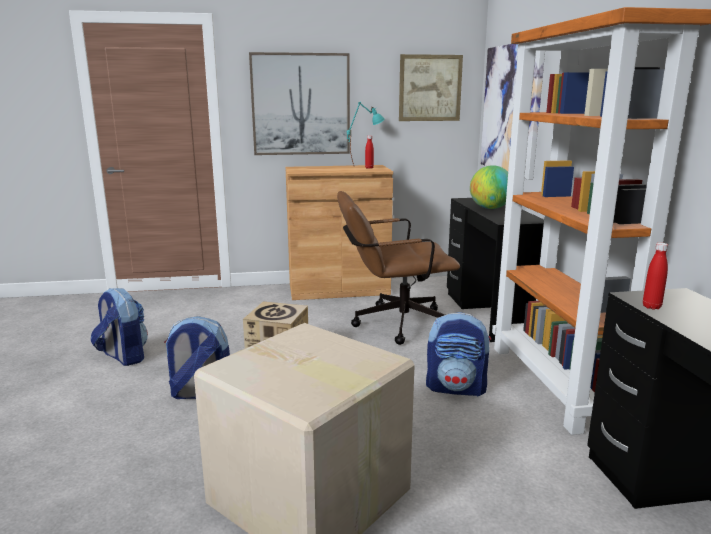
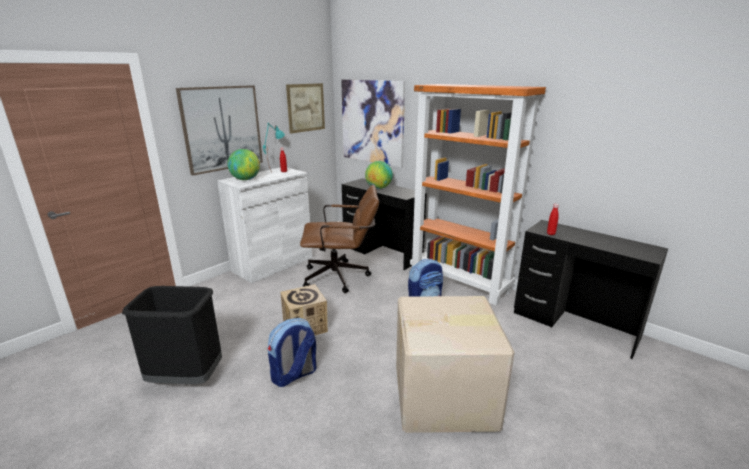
camera: 40 degrees left, 5 degrees up
(123, 357) = (186, 379): backpack -> black trash can
(311, 169) = (245, 179): none -> globe
(338, 289) = (273, 264): brown cabinet -> white cabinet
(393, 324) = (342, 277): brown office chair -> brown office chair turned 135 degrees counterclockwise

